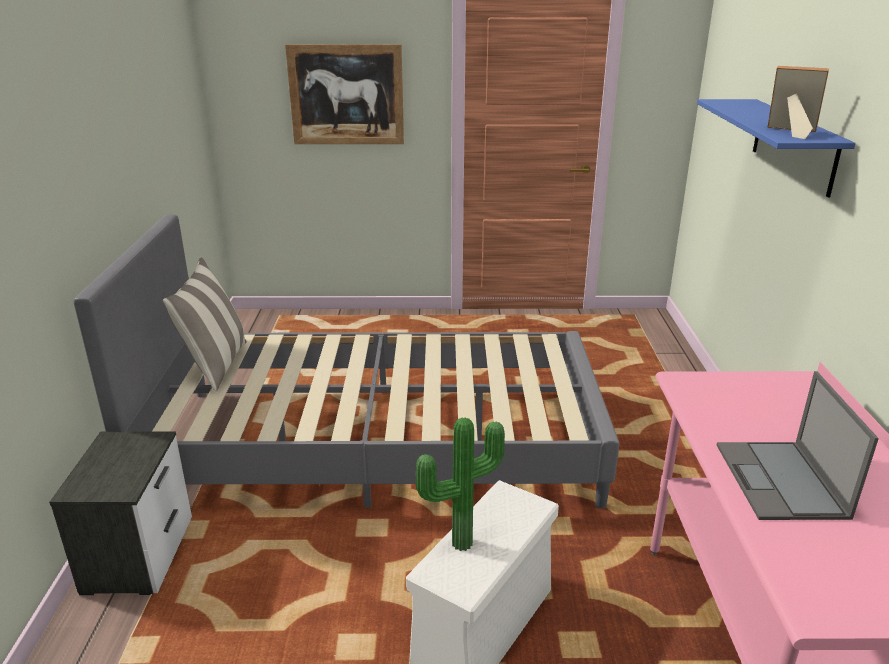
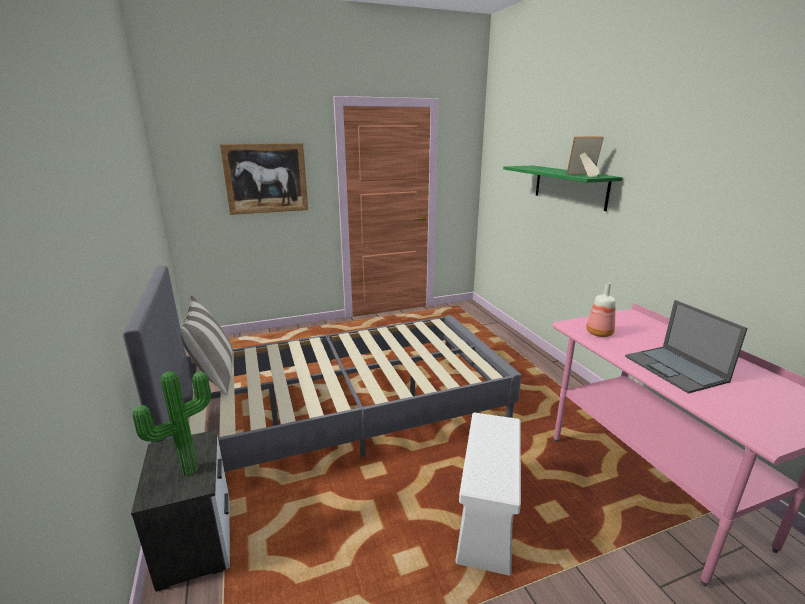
camera: 20 degrees left, 5 degrees down
(459, 541) = (478, 458): potted plant -> potted plant (188, 468)
(714, 402) = (600, 333): none -> bottle
(793, 145) = (570, 186): blue shelf -> green shelf

